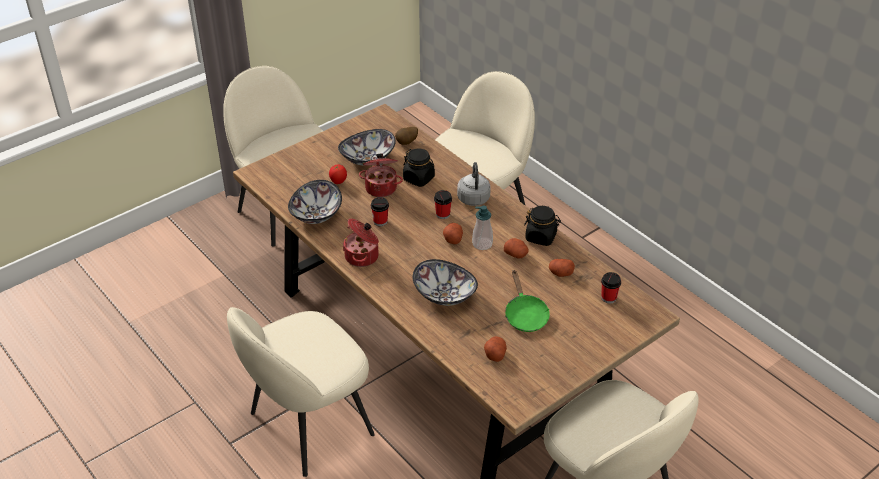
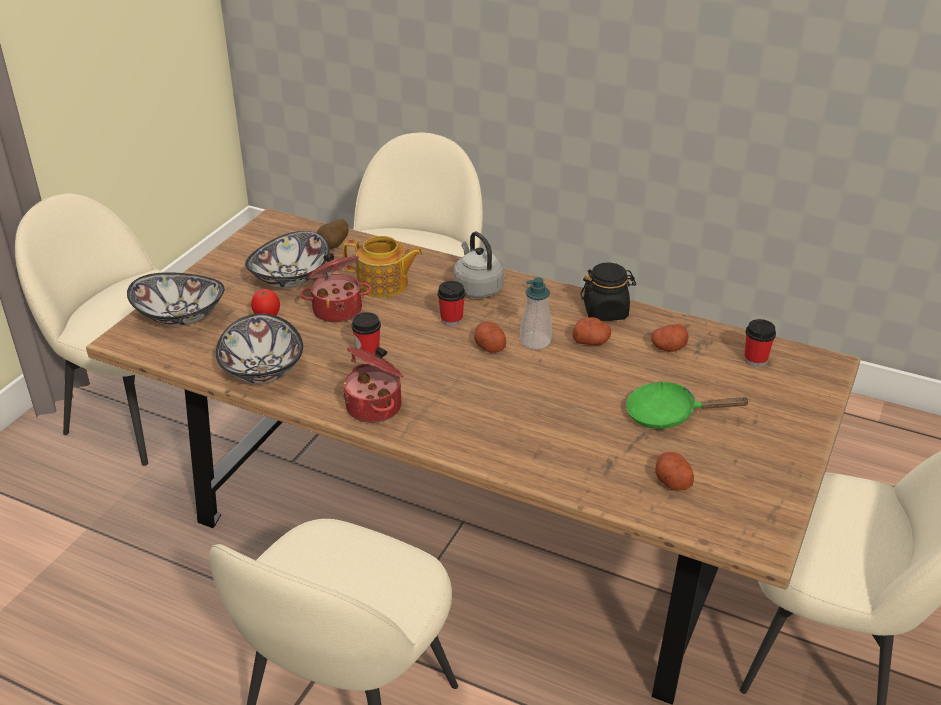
camera: 25 degrees left, 5 degrees down
(419, 178) = (383, 284): black jar -> teapot
(444, 295) = (536, 423): bowl -> bowl (180, 316)
(525, 315) = (668, 414): green frying pan -> green frying pan turned 135 degrees clockwise

